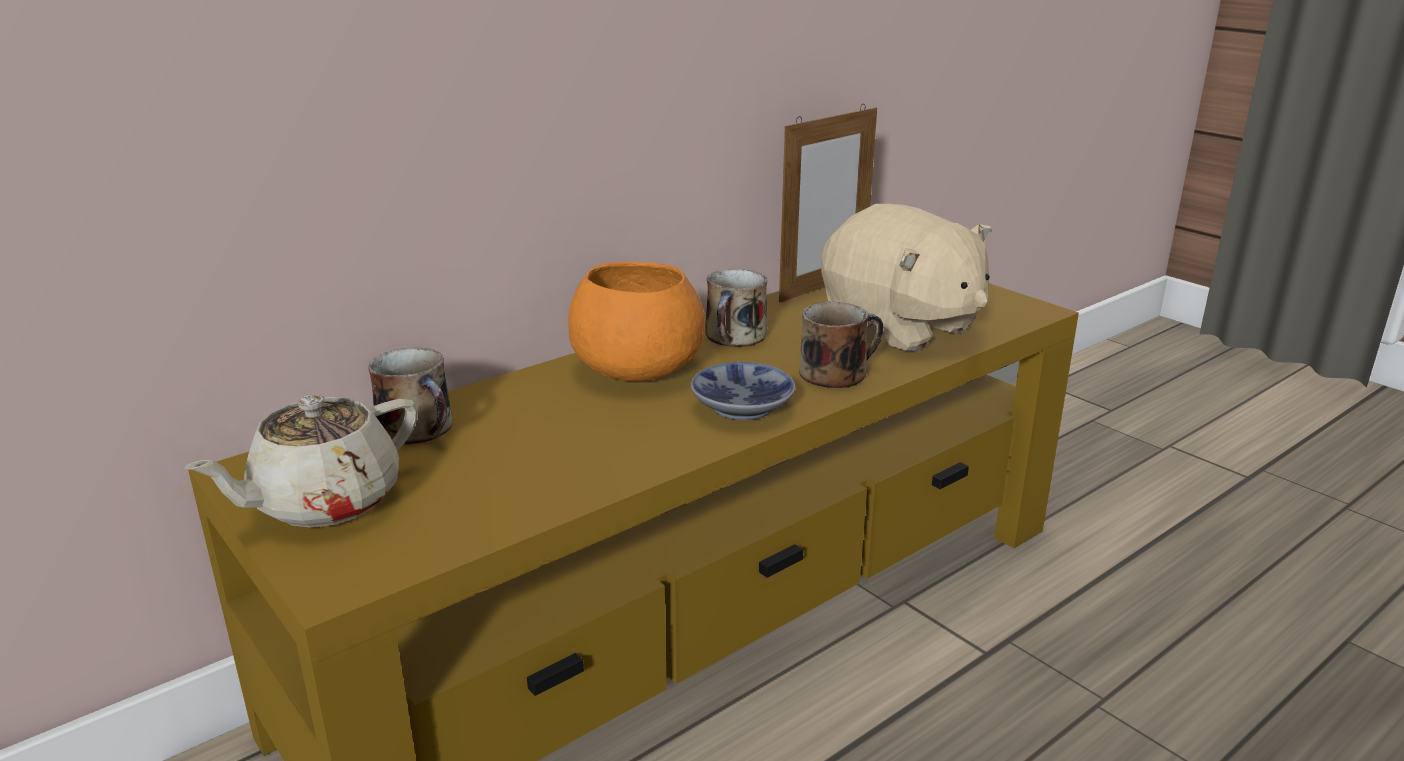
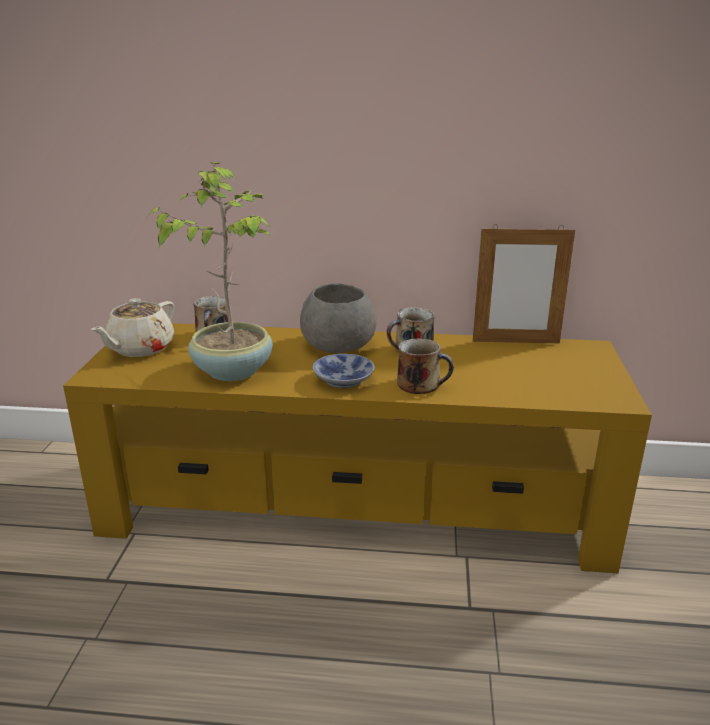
camera: 45 degrees right, 0 degrees up
(324, 502) = (140, 349): beige teapot -> beige teapot turned 60 degrees counterclockwise
(563, 461) = (232, 370): none -> potted plant
(634, 367) = (337, 345): orange bowl -> grey bowl
(900, 326) = (510, 377): beige plush toy -> none

